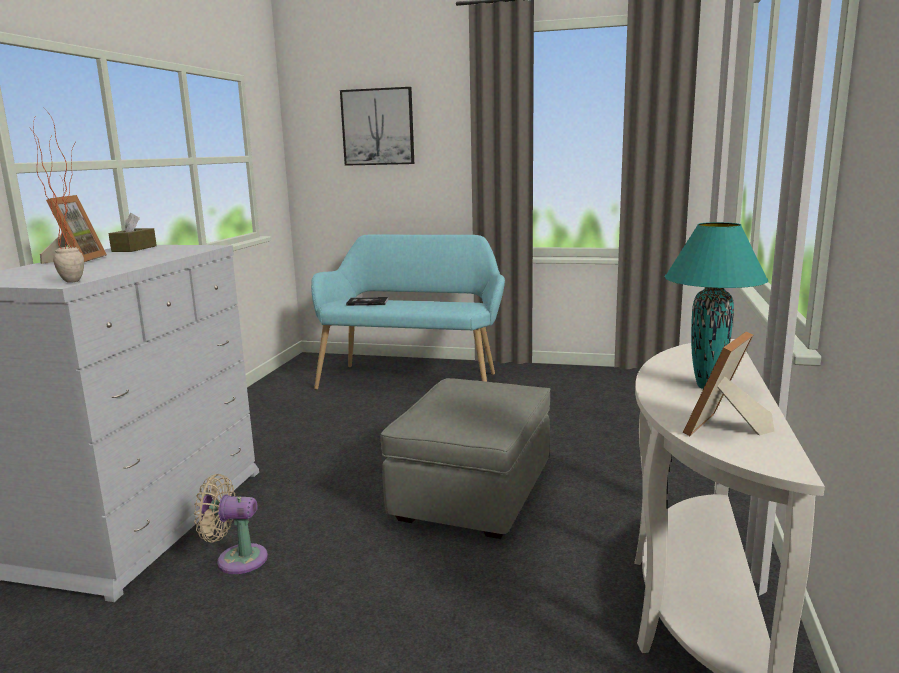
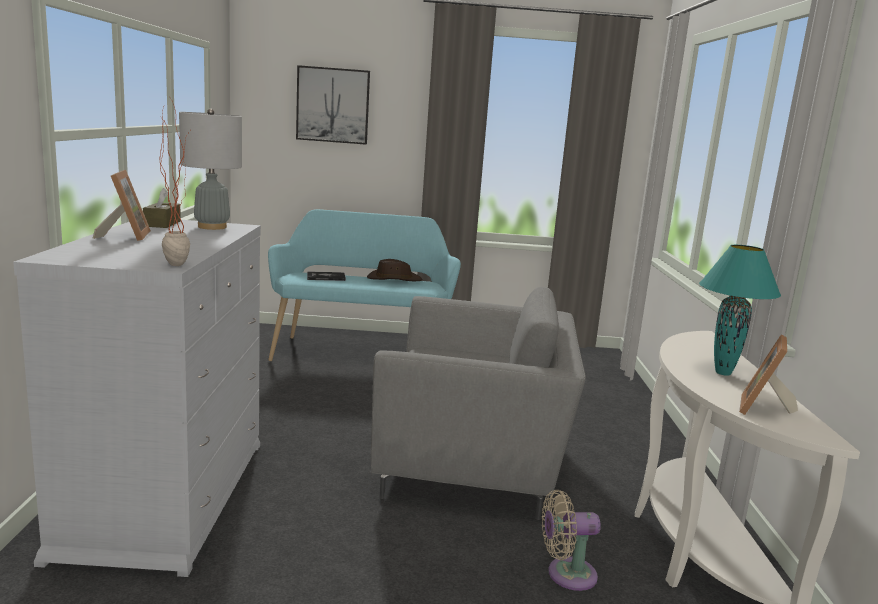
camera: 15 degrees left, 0 degrees up
(178, 249) = (212, 227): none -> grey table lamp
(236, 559) = (287, 530): beige fan -> beige fan (566, 574)
(437, 301) = (394, 279): none -> brown hat
(473, 494) = (474, 462): grey ottoman -> grey armchair

